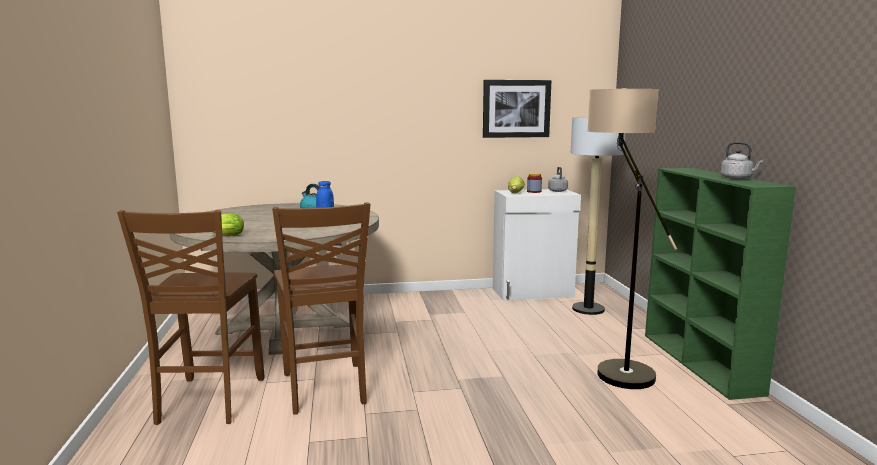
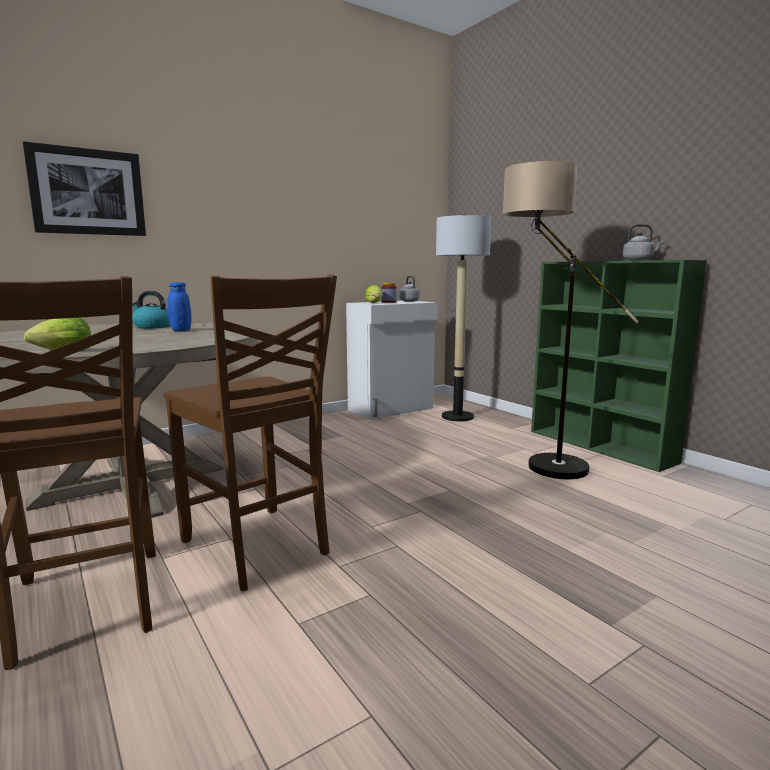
camera: 25 degrees left, 0 degrees up
(516, 108) = (363, 213): picture -> picture (88, 192)

